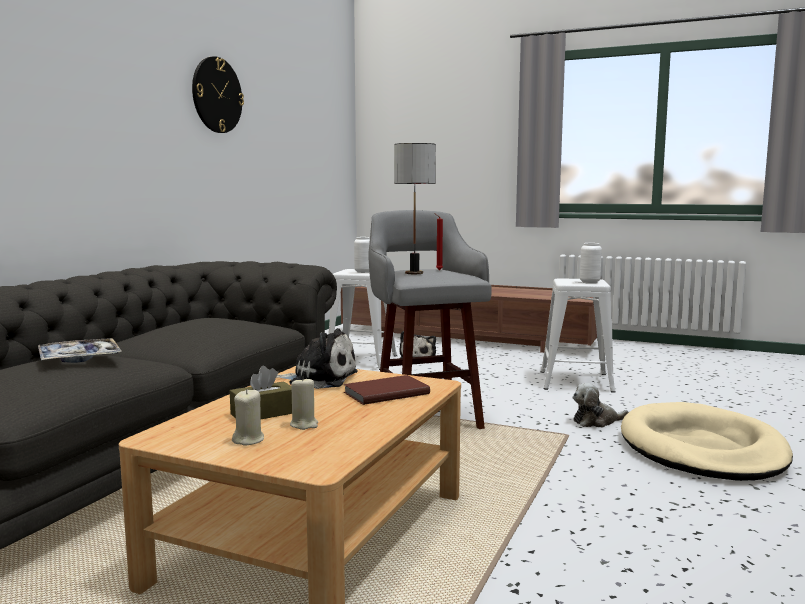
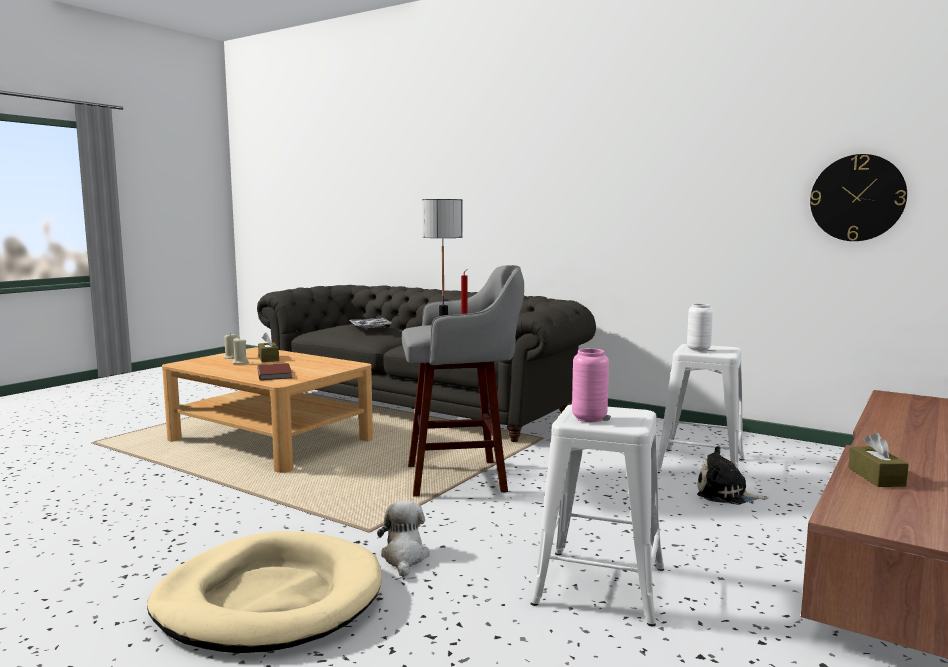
camera: 100 degrees right, 0 degrees up
(217, 95) = (673, 140): wall clock -> wall clock (857, 198)
(319, 379) = (325, 365): plush toy -> none
(521, 294) = (876, 477): none -> brown tissue box
(589, 282) = (589, 418): white vase -> pink vase

